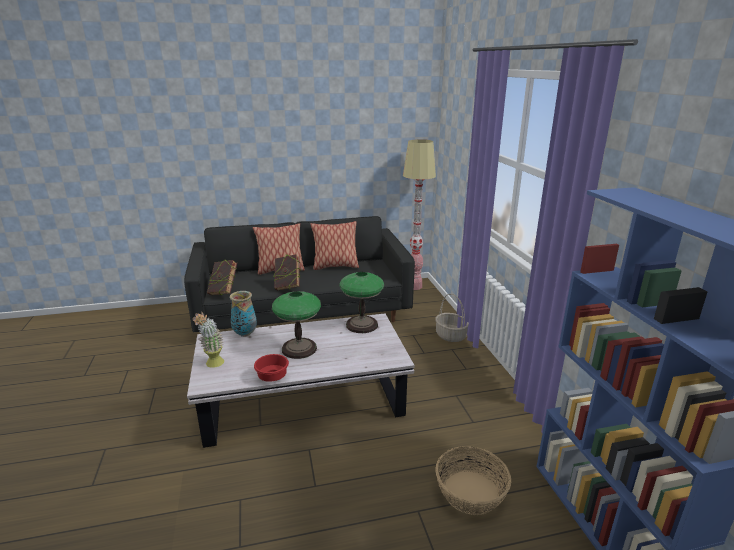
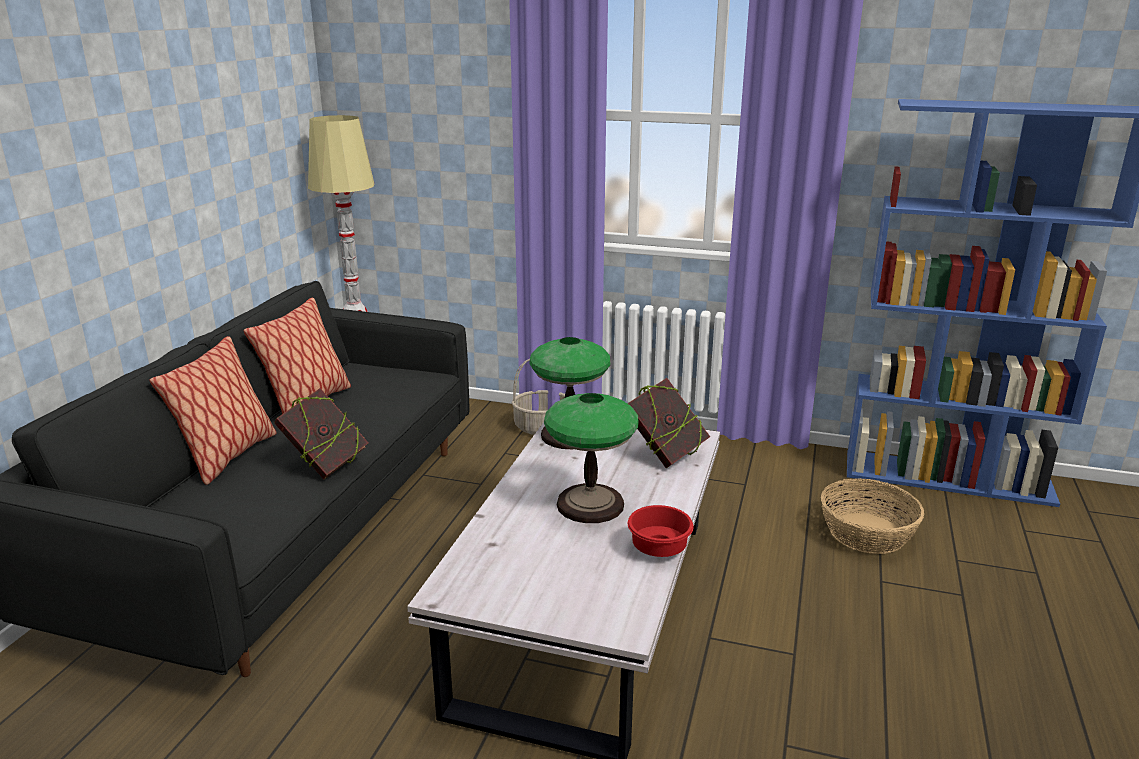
camera: 60 degrees left, 0 degrees up
(213, 365) = (562, 605): potted plant -> none
(224, 292) = (235, 542): book -> book (664, 455)
(244, 334) = (476, 547): vase -> none

